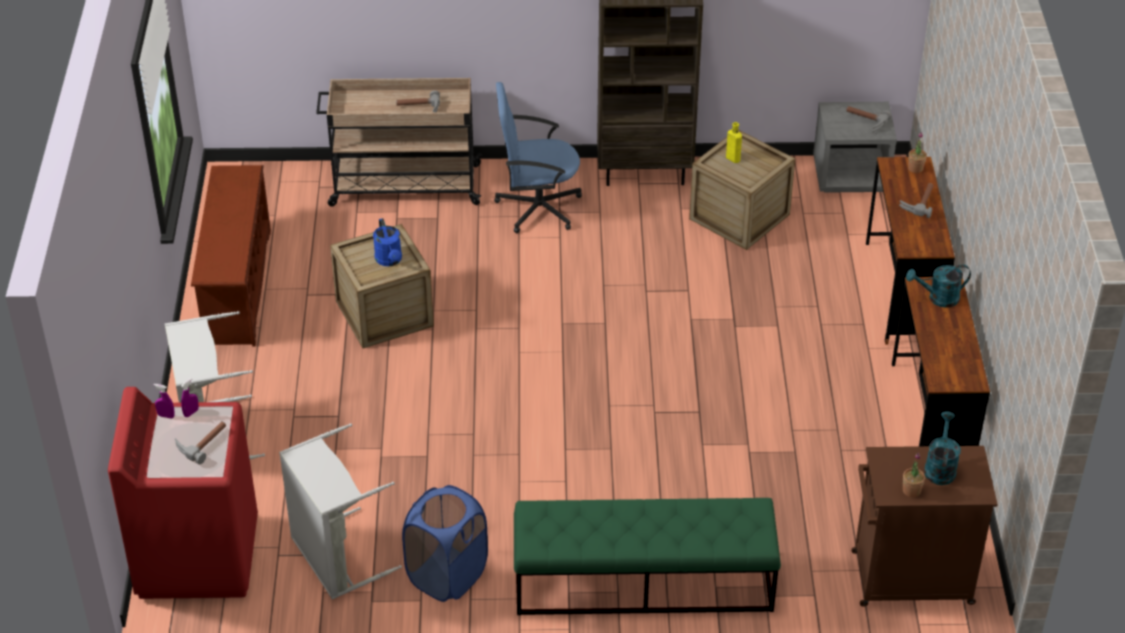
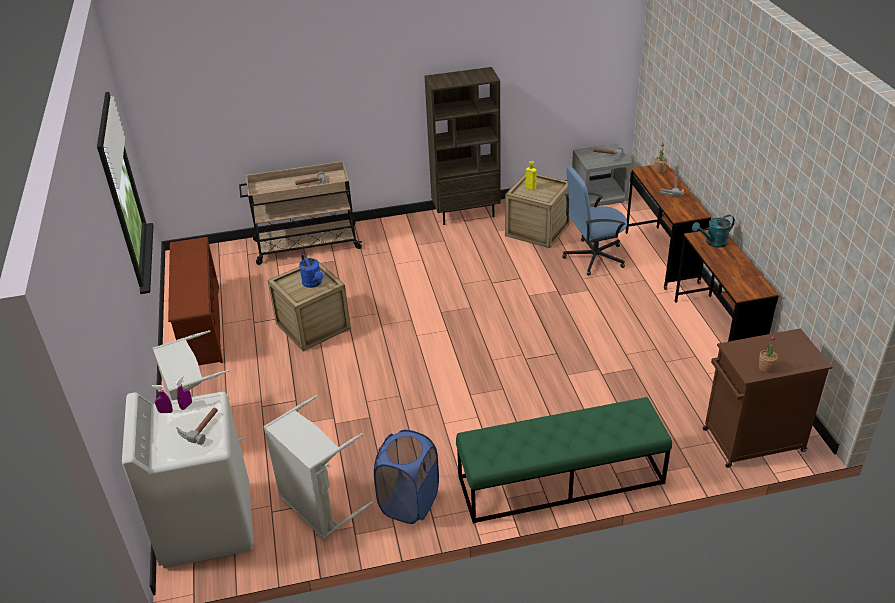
camera: 10 degrees left, 5 degrees down
(197, 556) = (206, 524): red washing machine -> white washing machine
(537, 207) = (401, 244): blue office chair -> blue office chair (593, 257)
(940, 467) = (777, 348): turquoise watering can -> none

